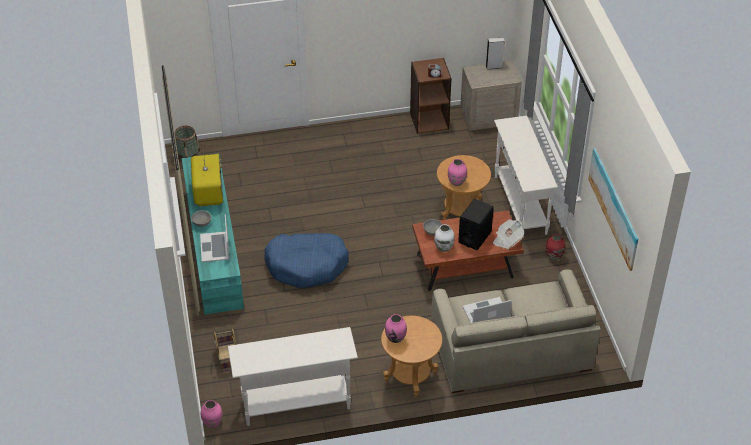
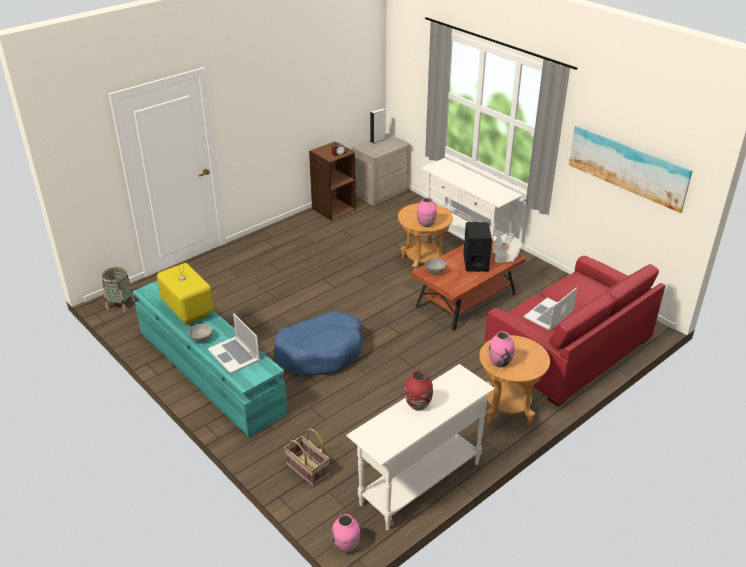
camera: 30 degrees left, 10 degrees down
(443, 247) = (457, 279): white vase -> none
(510, 349) = (568, 349): beige sofa -> red sofa
(554, 256) = (530, 268): red vase -> red vase (418, 405)

